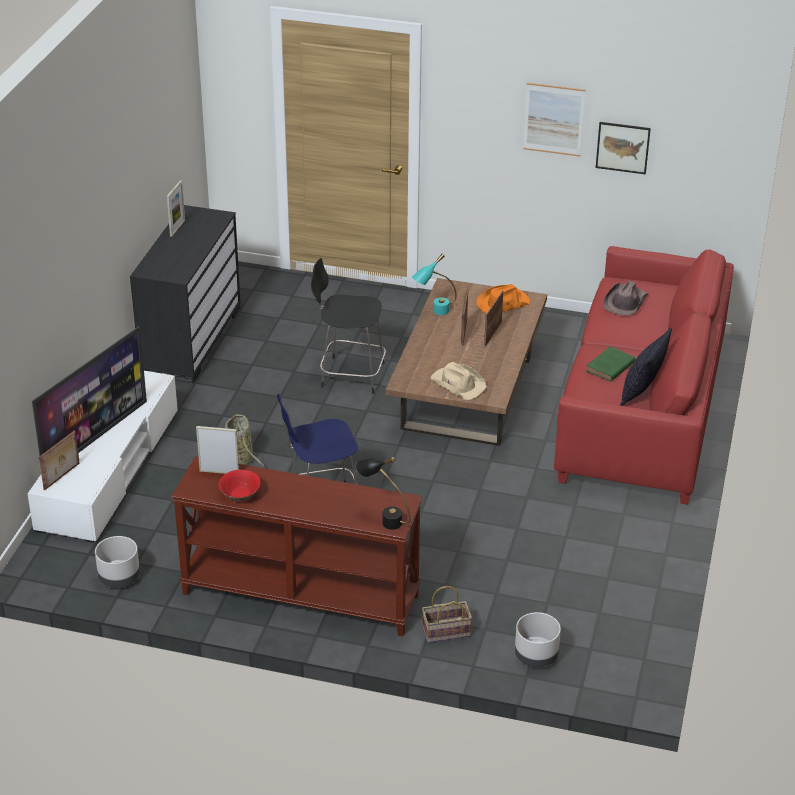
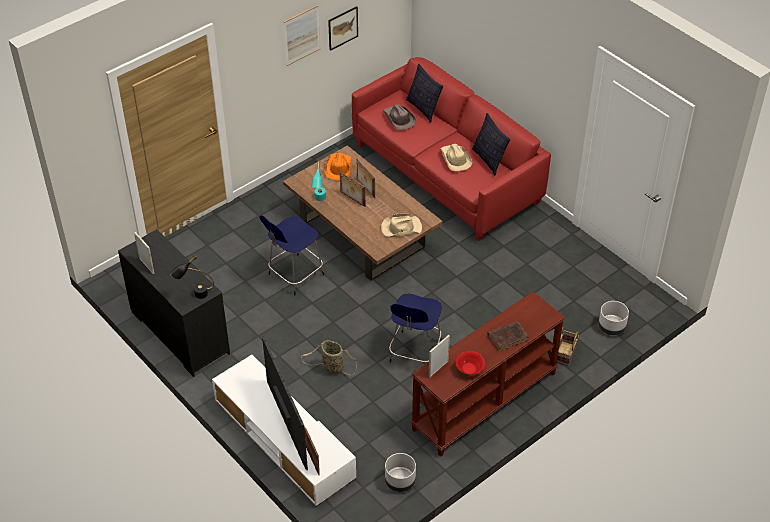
camera: 55 degrees left, 10 degrees up
(323, 505) = (509, 337): none -> brown book
(350, 375) = (294, 275): black stool -> blue stool
(384, 519) = (542, 317): black table lamp -> black table lamp (194, 295)
(609, 367) = (455, 159): green book -> beige hat
(666, 312) = (423, 109): none -> pillow

